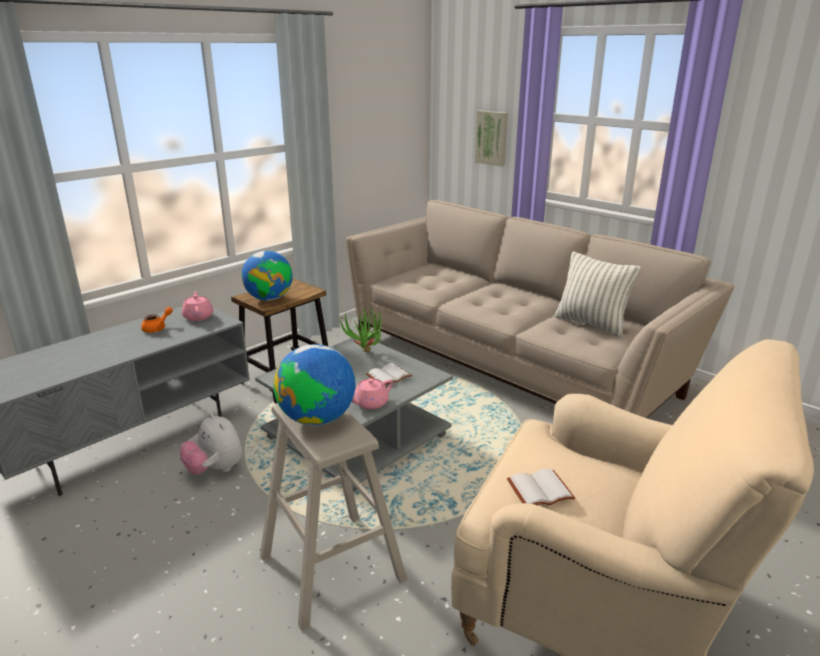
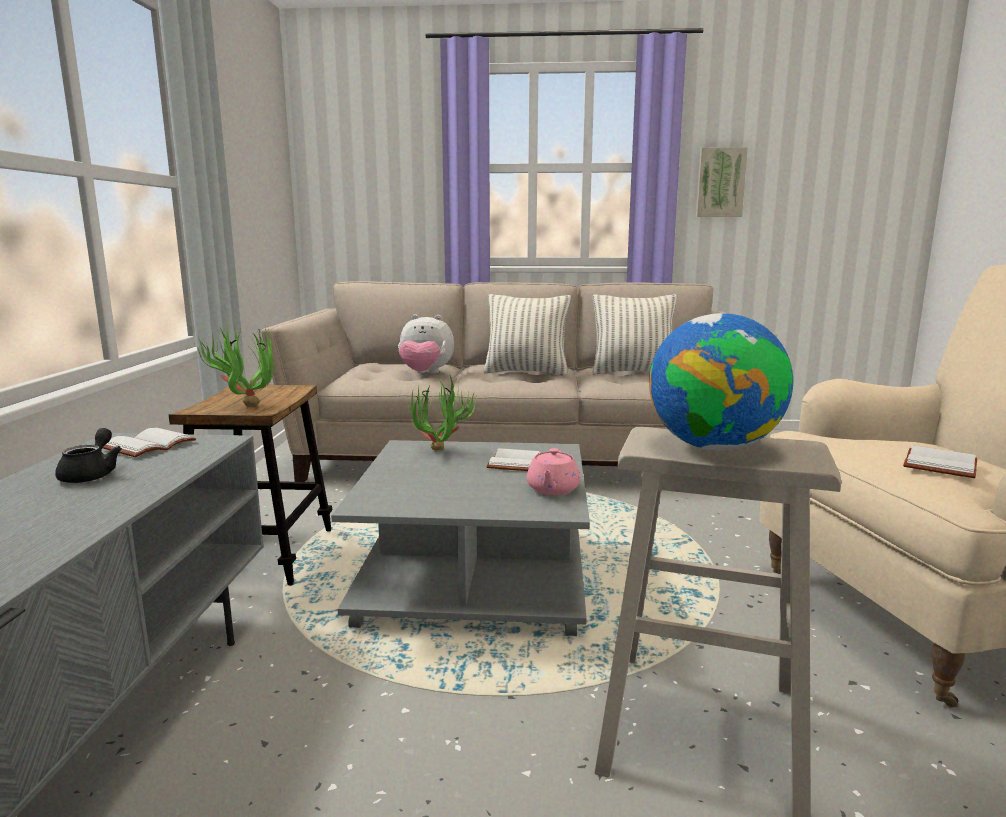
camera: 40 degrees left, 10 degrees down
(157, 328) = (92, 474): orange teapot -> black teapot
(198, 316) = (149, 446): pink teapot -> white book
(215, 469) = (326, 706): plush toy -> plush toy (425, 374)
(269, 298) = (245, 405): globe -> potted plant
(492, 138) = (397, 201): picture -> picture (720, 182)
(512, 302) = (526, 372): none -> pillow

